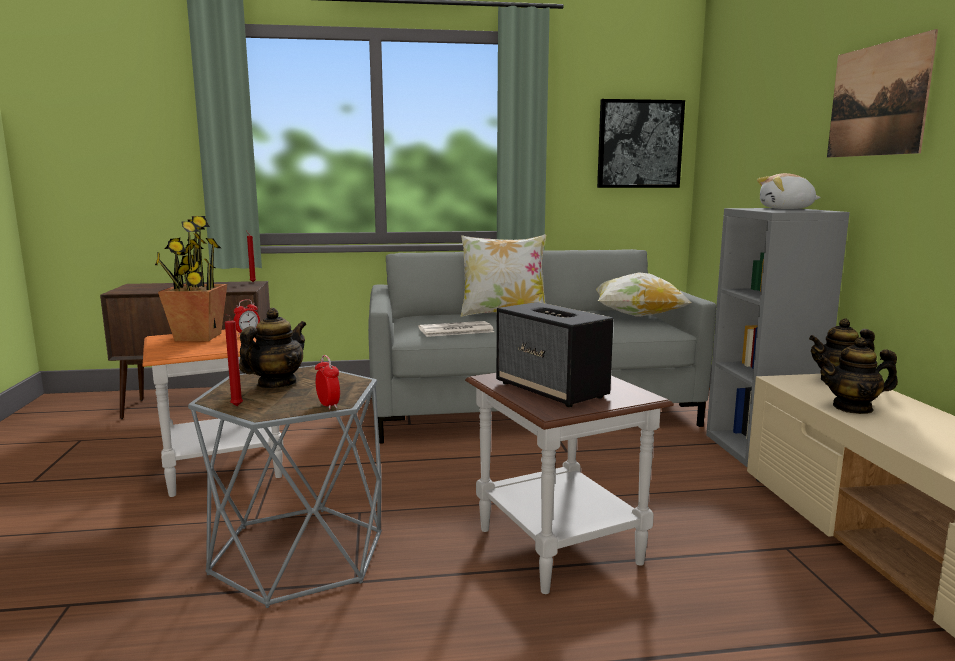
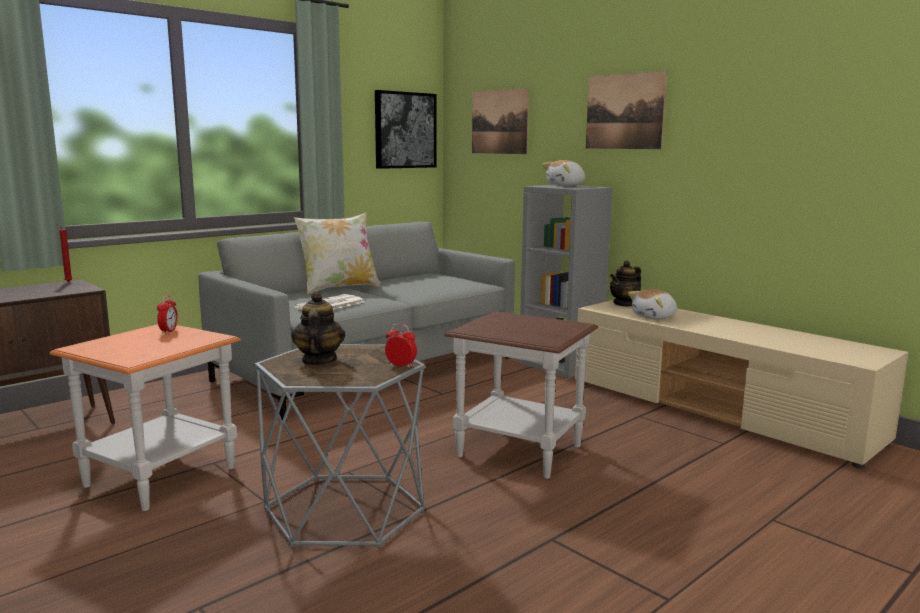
camera: 35 degrees left, 0 degrees up
(198, 337) = (121, 341): potted plant -> none
(236, 407) = (332, 380): red candle -> none
(552, 390) = (521, 330): speaker -> none
(637, 316) = (445, 277): pillow -> none
(743, 129) = (499, 122): none -> picture
(853, 408) = (655, 317): teapot -> plush toy

